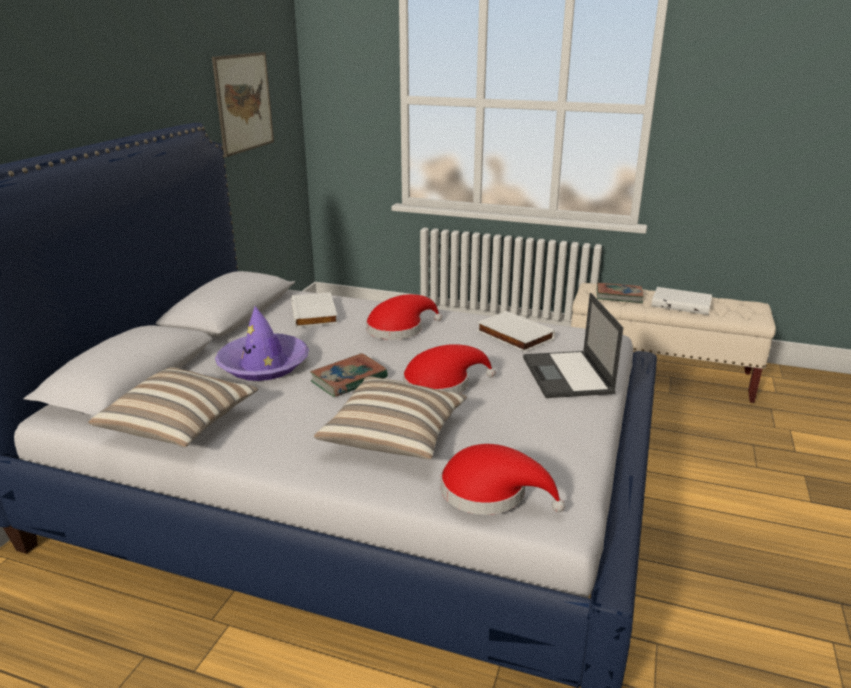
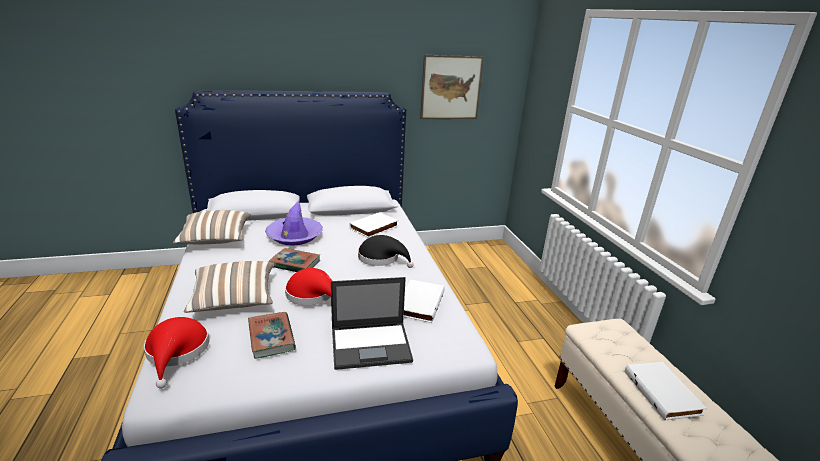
camera: 55 degrees right, 0 degrees up
(399, 329) = (381, 258): red hat -> black hat
(567, 375) = (372, 345): laptop -> laptop turned 150 degrees counterclockwise
(619, 296) = (618, 345): book -> book (271, 337)

